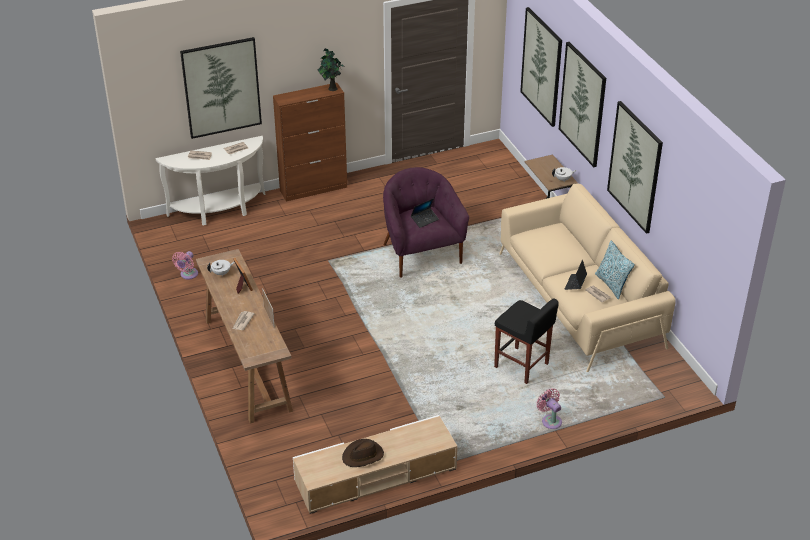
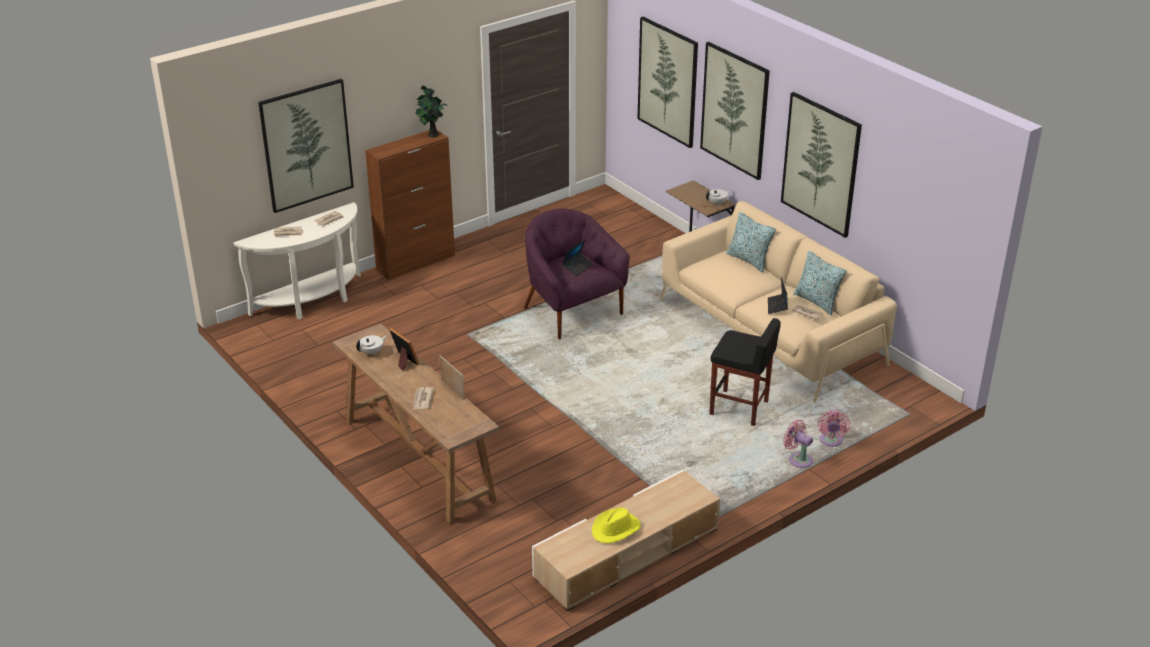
camera: 15 degrees left, 5 degrees down
(188, 275) = (302, 375): pink fan -> pink fan (831, 441)
(363, 455) = (616, 529): brown hat -> yellow hat
(571, 236) = (748, 260): none -> pillow

